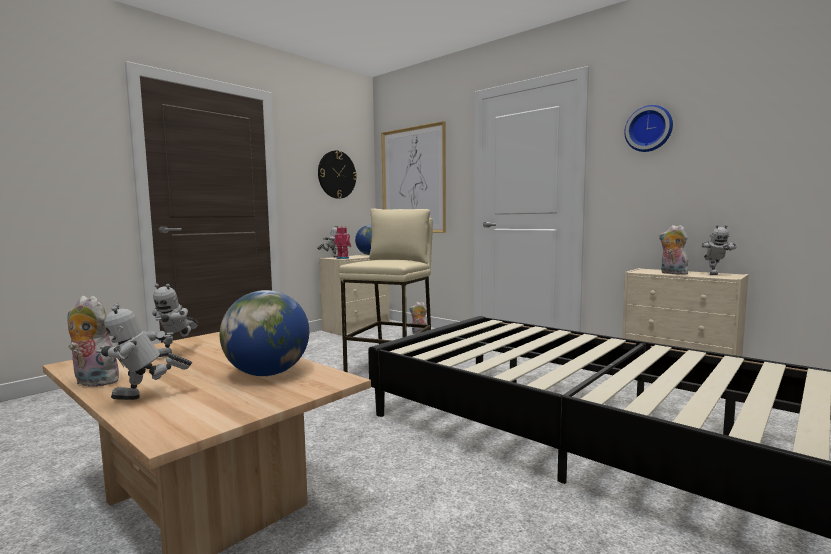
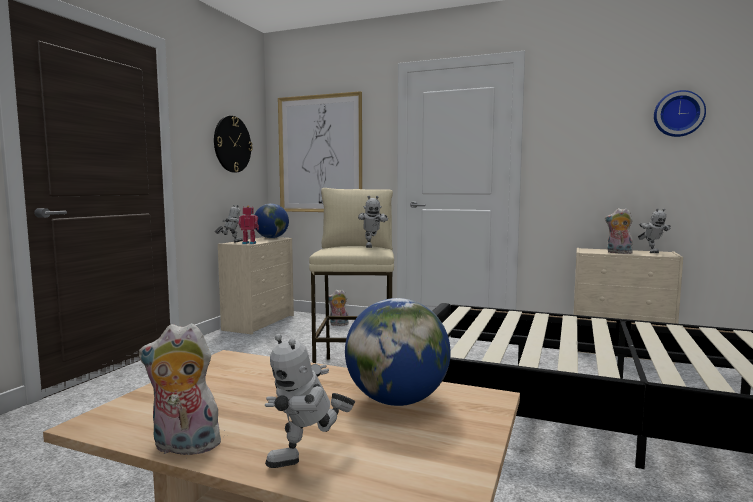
camera: 20 degrees left, 0 degrees up
(177, 353) = (225, 386): toy robot -> toy robot (371, 247)
(649, 129) = (585, 117): wall clock -> wall clock (678, 114)

